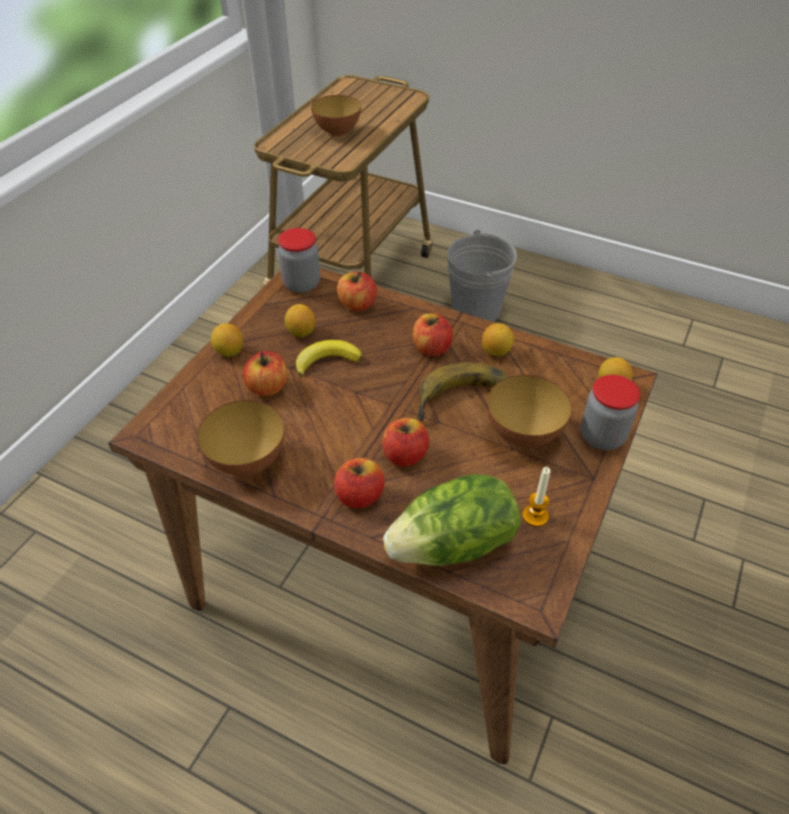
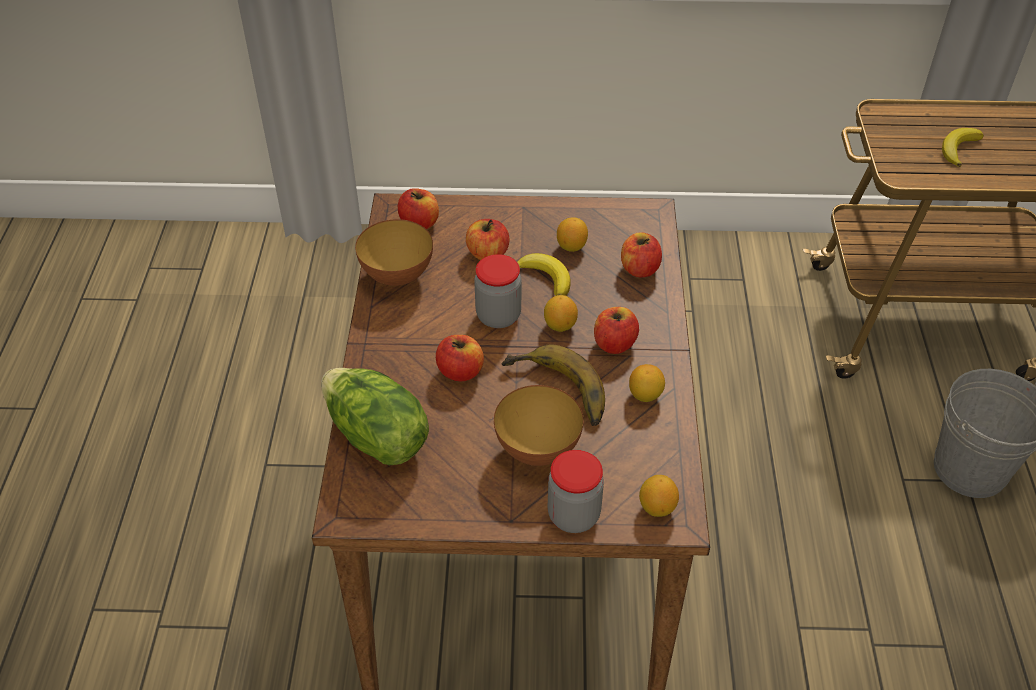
camera: 65 degrees right, 0 degrees up
(229, 352) = (514, 213): lemon -> lemon (560, 325)
(302, 284) = (640, 220): jar -> jar (498, 316)
(337, 132) = (958, 149): bowl -> banana
(359, 496) = (398, 357): apple -> apple (419, 223)
(535, 516) = (438, 486): candle -> none

